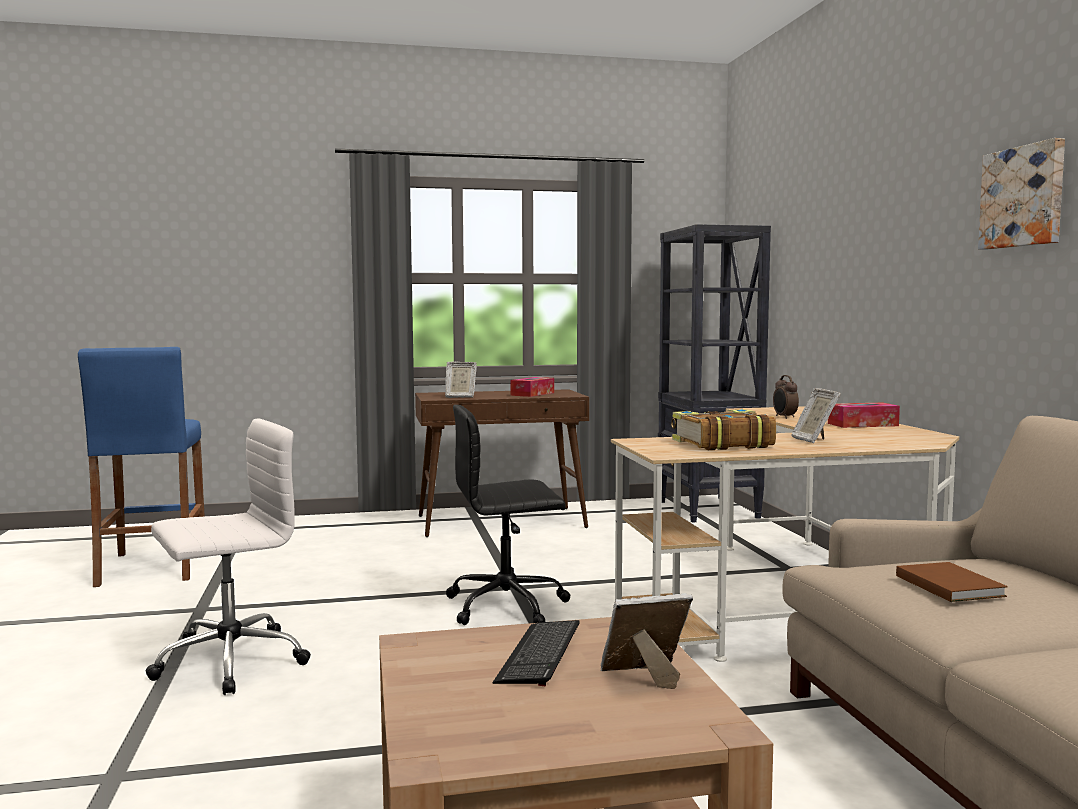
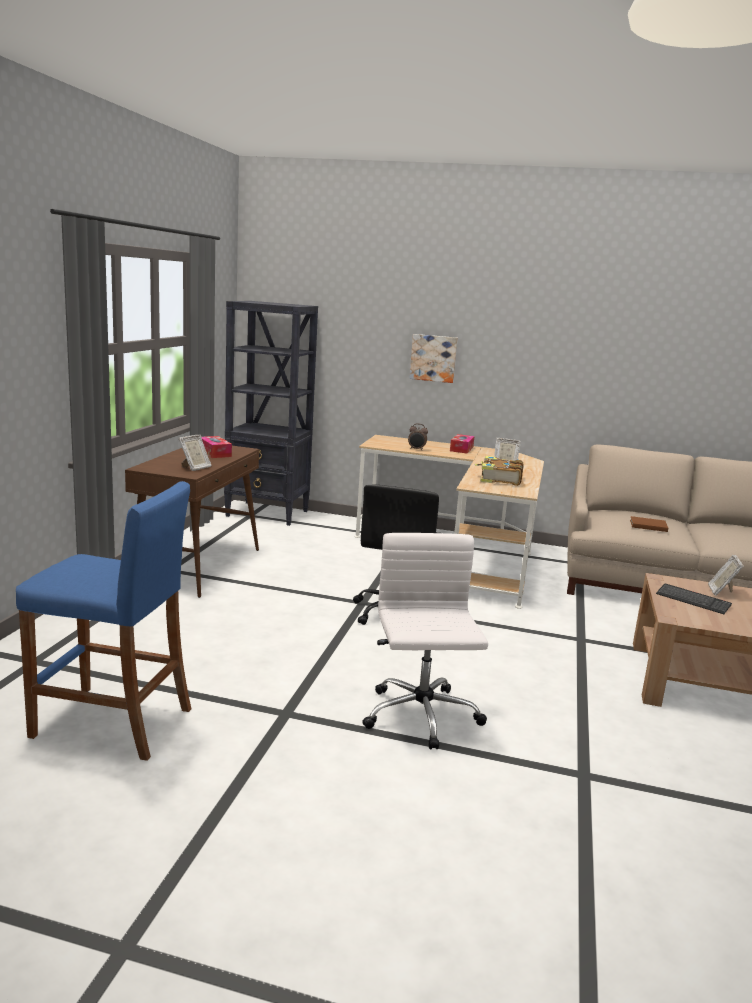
camera: 65 degrees left, 10 degrees up
(1024, 197) = (562, 336): picture -> picture (433, 358)

